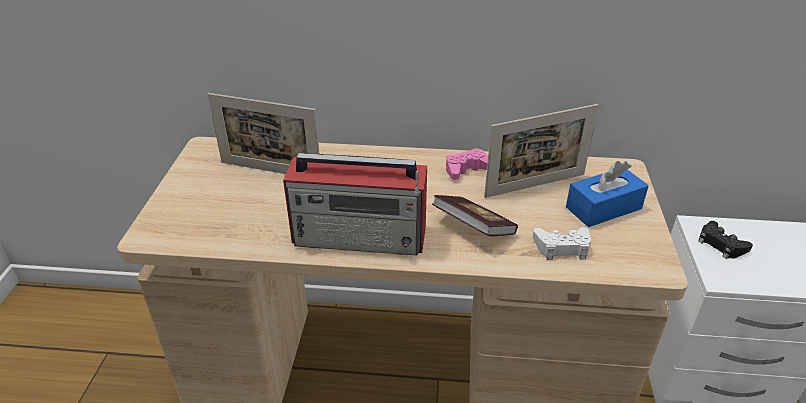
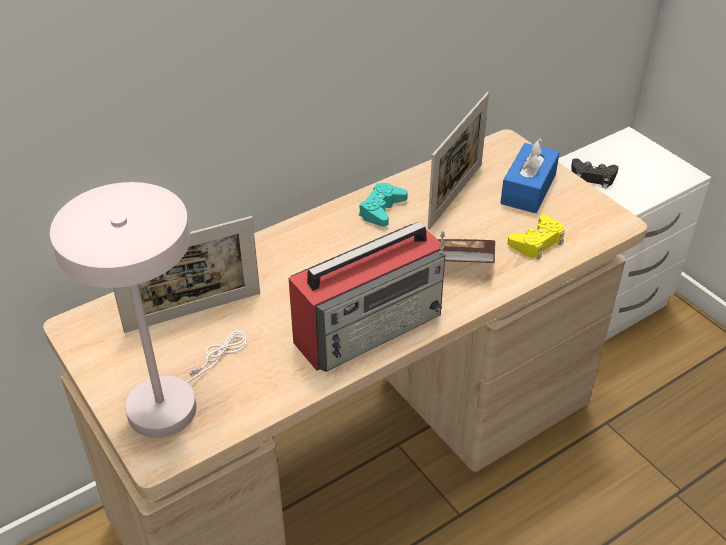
camera: 40 degrees left, 5 degrees up
(193, 211) = (171, 401): none -> white table lamp
(467, 169) = (382, 210): pink game controller -> turquoise game controller
(562, 247) = (537, 242): white game controller -> yellow game controller

